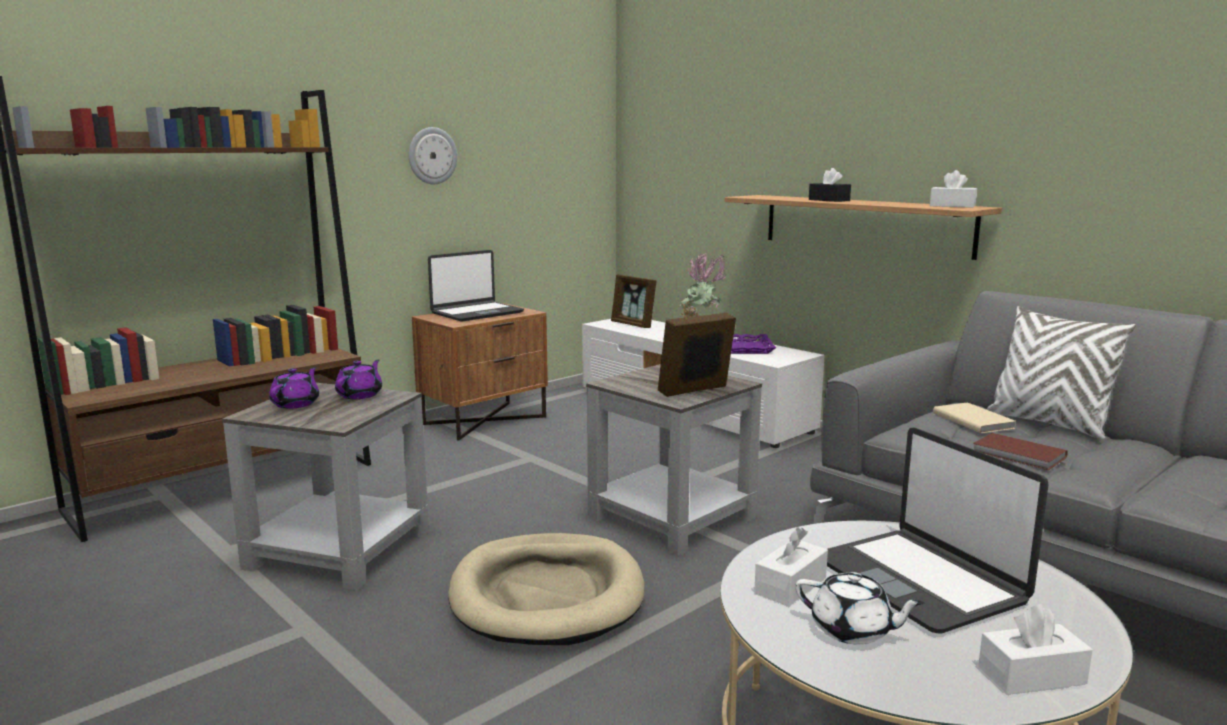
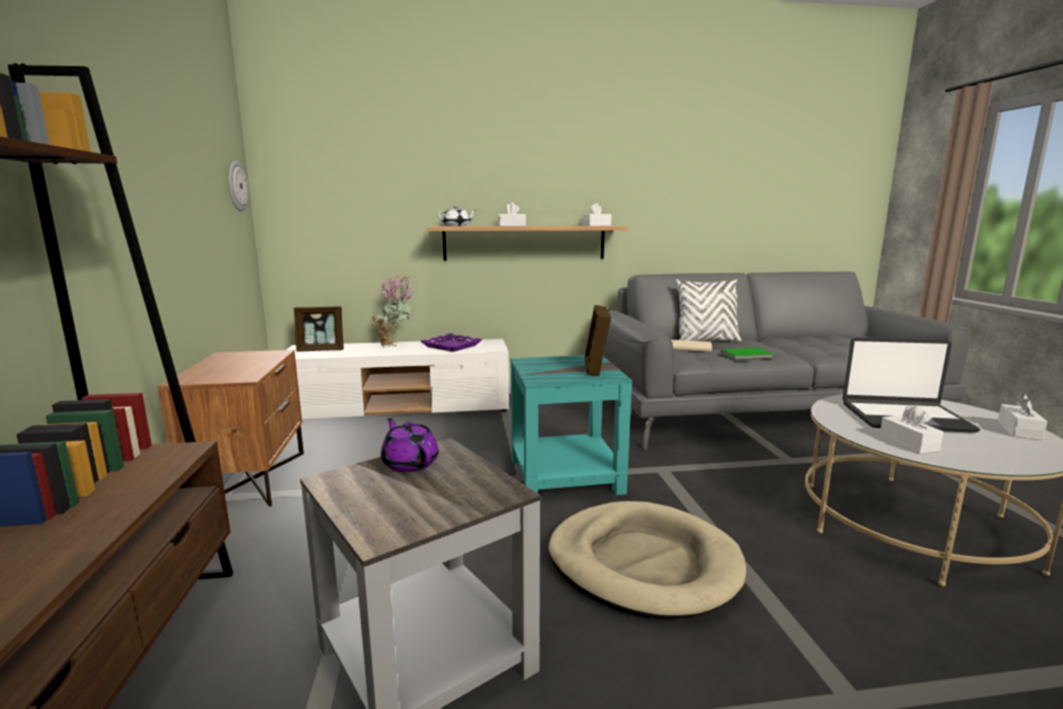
camera: 55 degrees left, 0 degrees up
(296, 404) = (383, 501): purple teapot -> none
(432, 155) = (143, 183): wall clock -> wall clock (236, 186)
(476, 313) = (227, 365): laptop -> none
(674, 516) = (566, 474): grey side table -> turquoise side table
(829, 200) = (512, 226): black tissue box -> white tissue box
(852, 631) = (972, 447): white teapot -> white teapot (457, 226)
(1019, 455) = (747, 356): brown book -> green book

